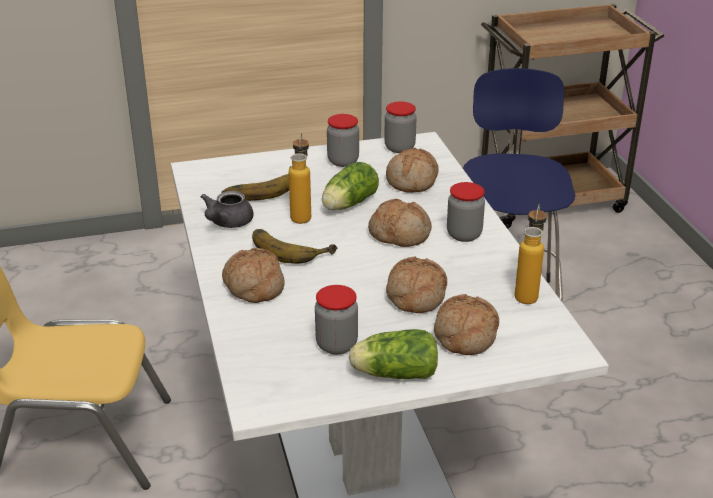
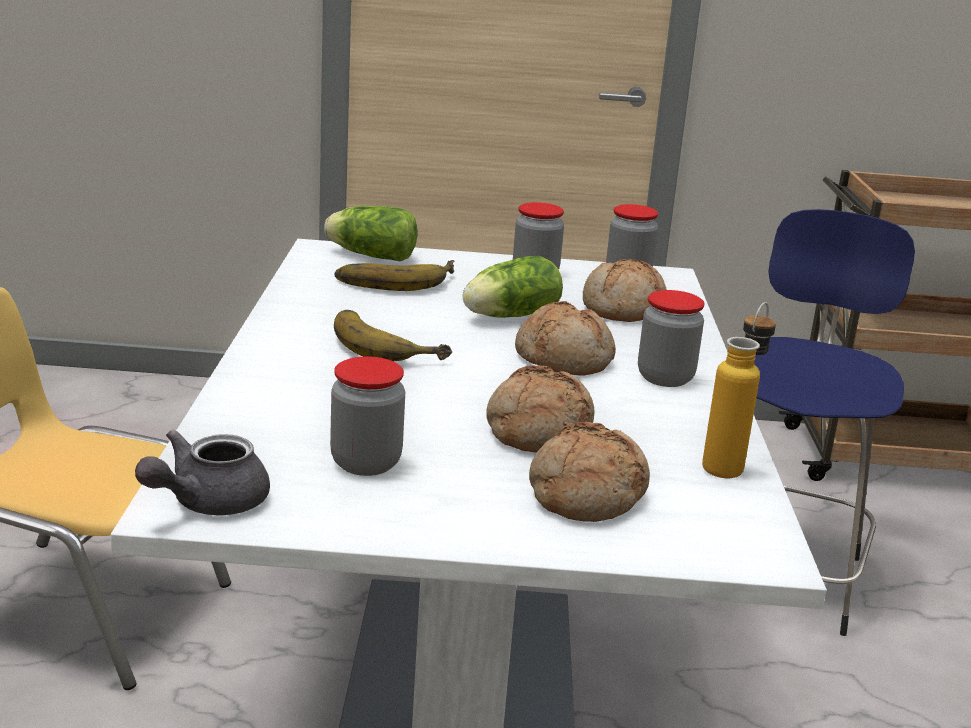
camera: 15 degrees right, 10 degrees down
(227, 223) = (319, 304): grey teapot -> grey teapot (207, 503)
(253, 286) = (296, 373): bread -> none
(301, 214) = (432, 314): bottle -> none
(392, 373) = (428, 517): lettuce -> lettuce (369, 255)

